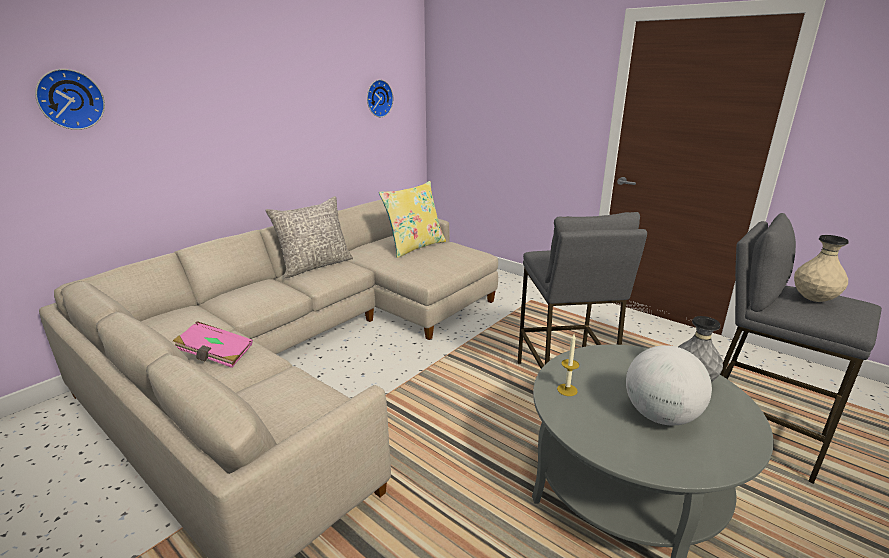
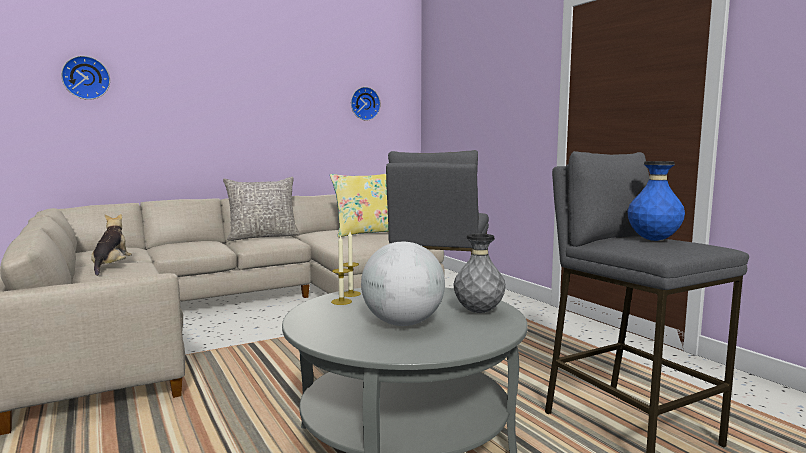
camera: 20 degrees right, 15 degrees down
(216, 355) = (111, 267): pink book -> plush toy
(558, 374) = (350, 294): none -> candle
(813, 300) = (653, 240): beige vase -> blue vase

